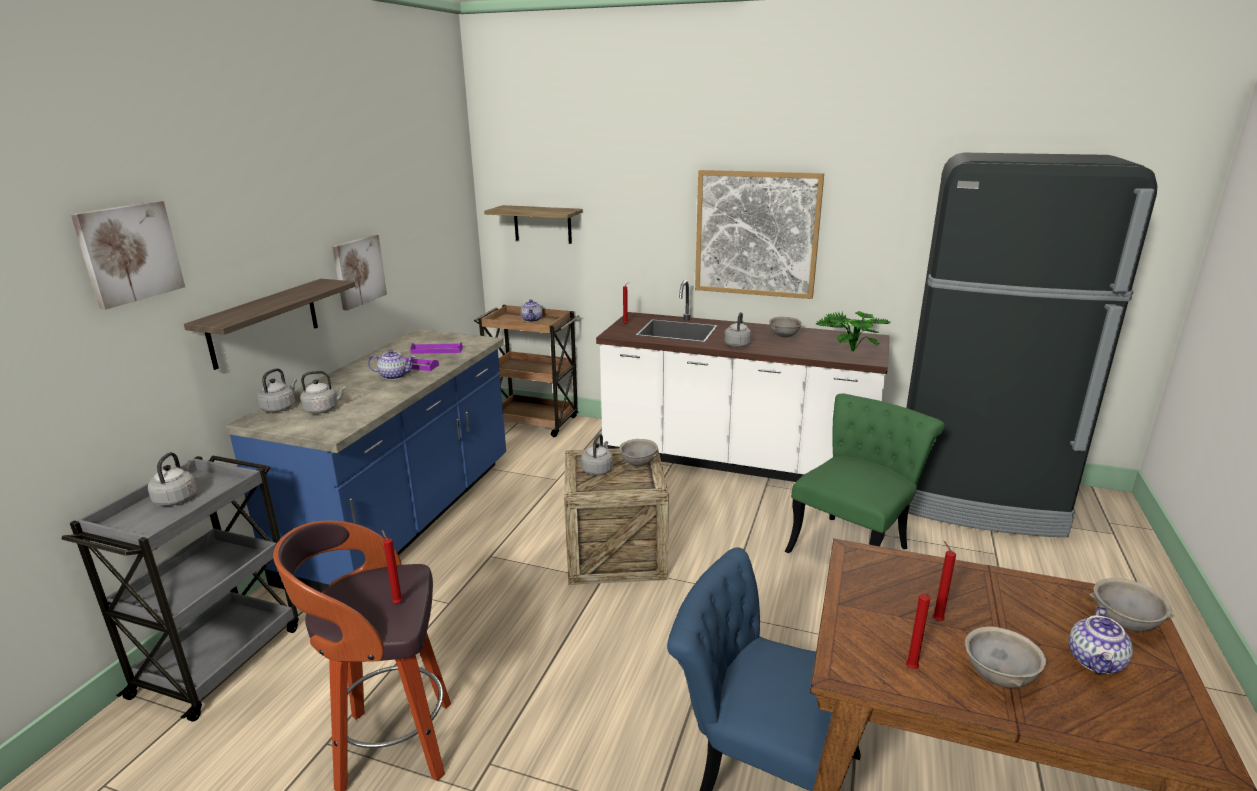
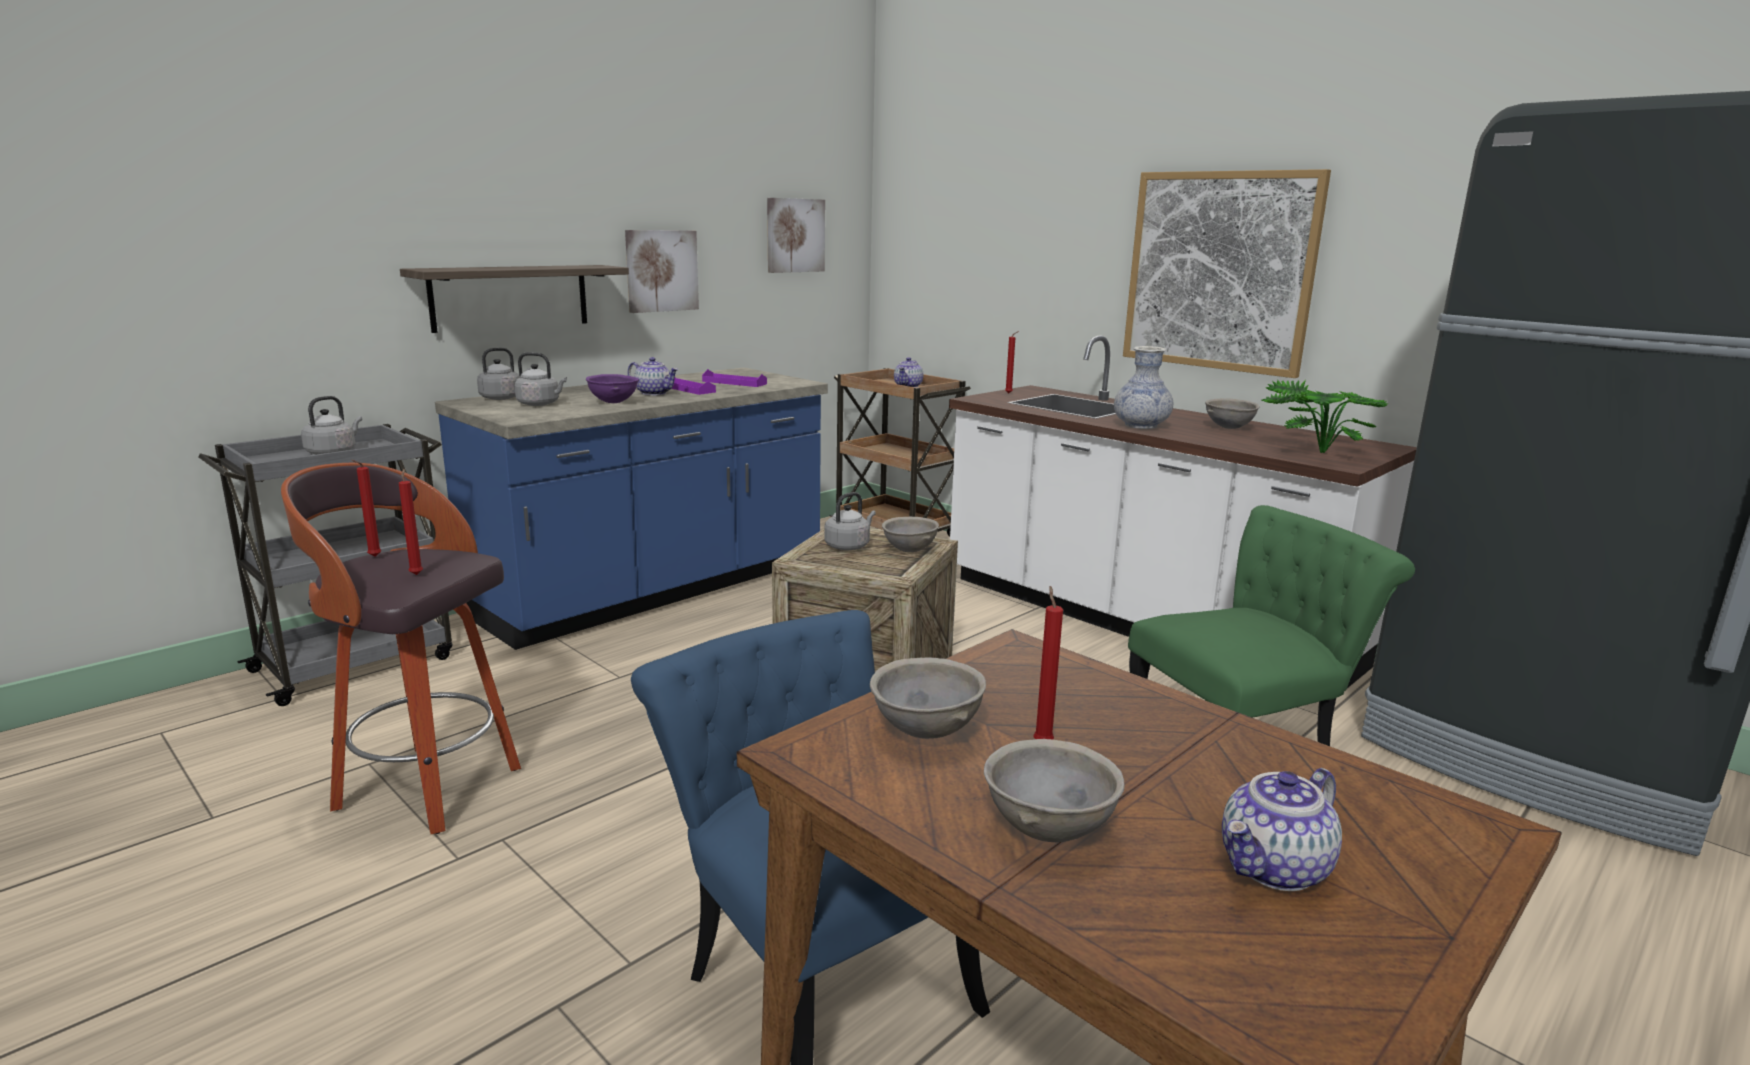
camera: 25 degrees right, 5 degrees down
(129, 253) = (343, 171): picture -> picture (794, 235)
(379, 395) = (614, 402): none -> purple bowl
(542, 224) = (941, 257): shelf -> none
(737, 344) = (1141, 426): grey kettle -> vase
(912, 670) = (913, 780): red candle -> red candle (373, 557)
(1124, 624) = (1415, 844): grey bowl -> grey bowl (925, 732)

